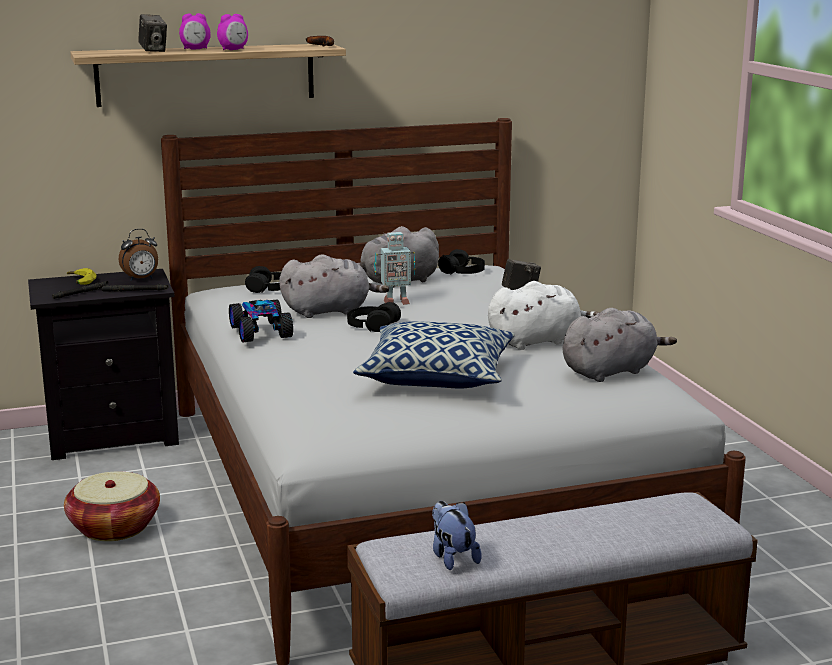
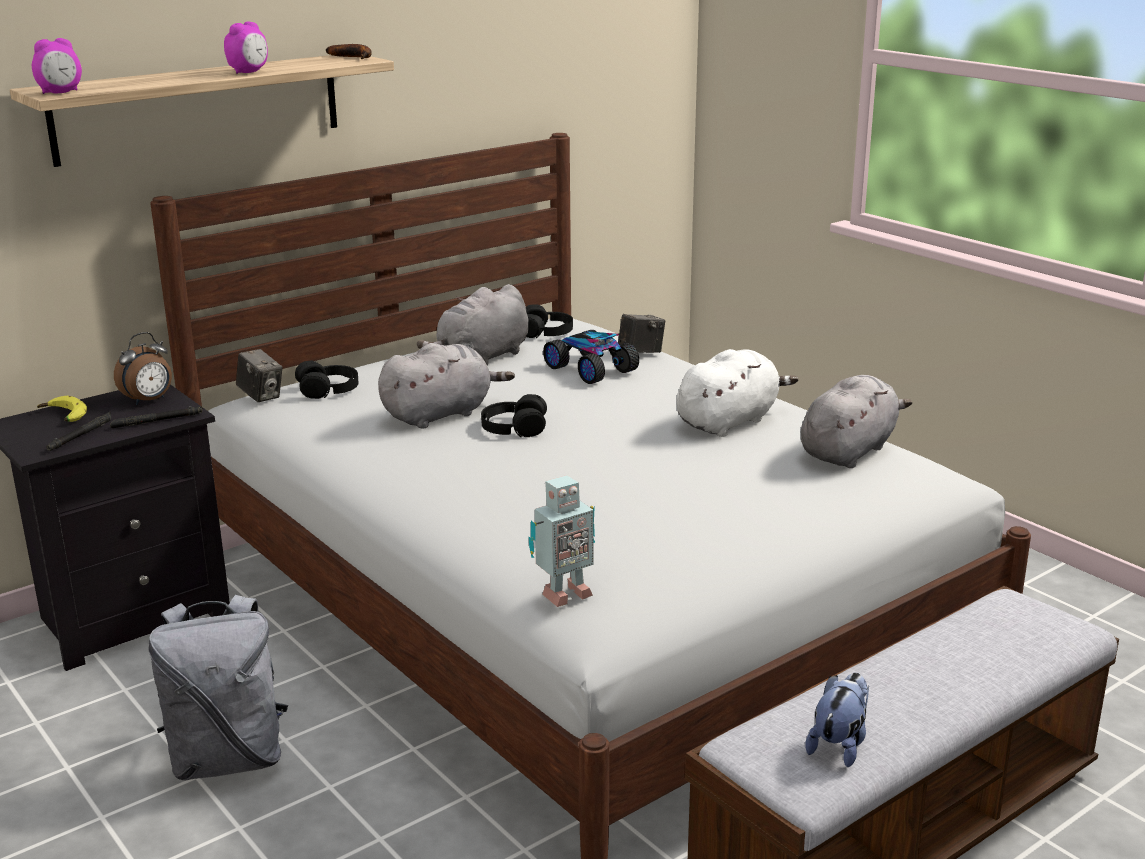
camera: 20 degrees left, 5 degrees up
(114, 527) = (228, 759): basket -> grey backpack
(153, 51) = (138, 81): camera -> camera (261, 396)
(195, 49) = (192, 74): alarm clock -> alarm clock (60, 93)
(262, 332) = (381, 459): toy car -> toy car (591, 369)
(395, 302) = (510, 389): toy robot -> toy robot (563, 594)
(437, 377) = (665, 494): pillow -> none
(452, 557) = (839, 745): plush toy -> plush toy turned 75 degrees clockwise

